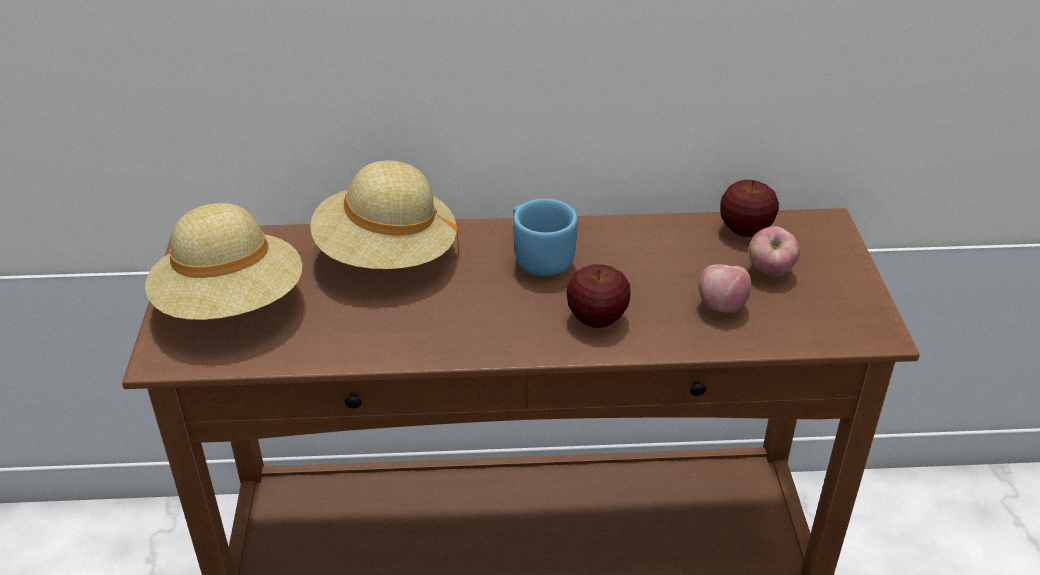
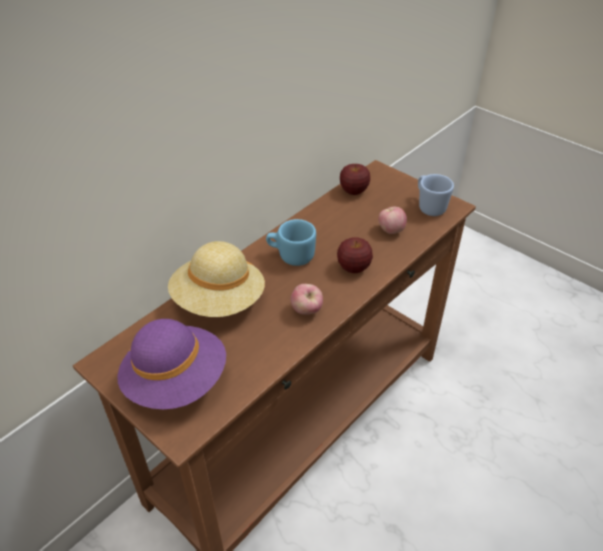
camera: 45 degrees left, 5 degrees up
(231, 305) = (176, 381): beige hat -> purple hat
(770, 272) = (387, 204): apple -> apple (306, 310)
(833, 310) = (429, 206): none -> blue mug

